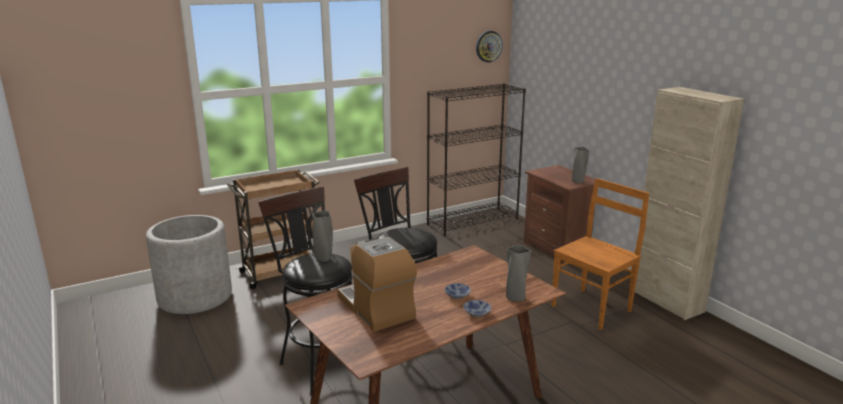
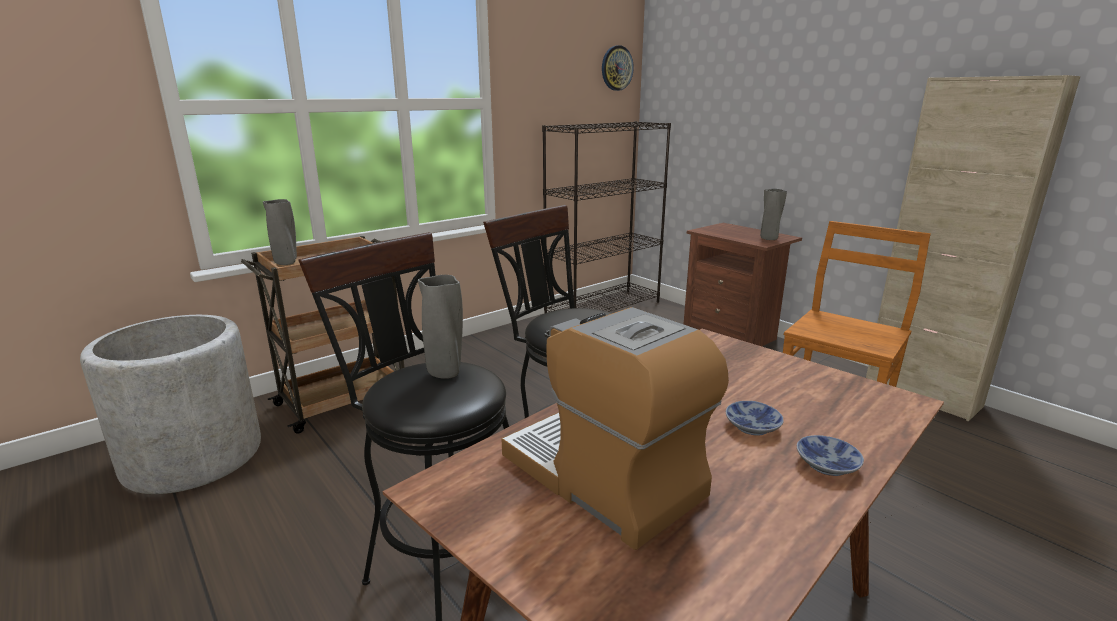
camera: 10 degrees left, 0 degrees up
(516, 298) = (869, 422): grey vase -> grey vase (287, 263)

